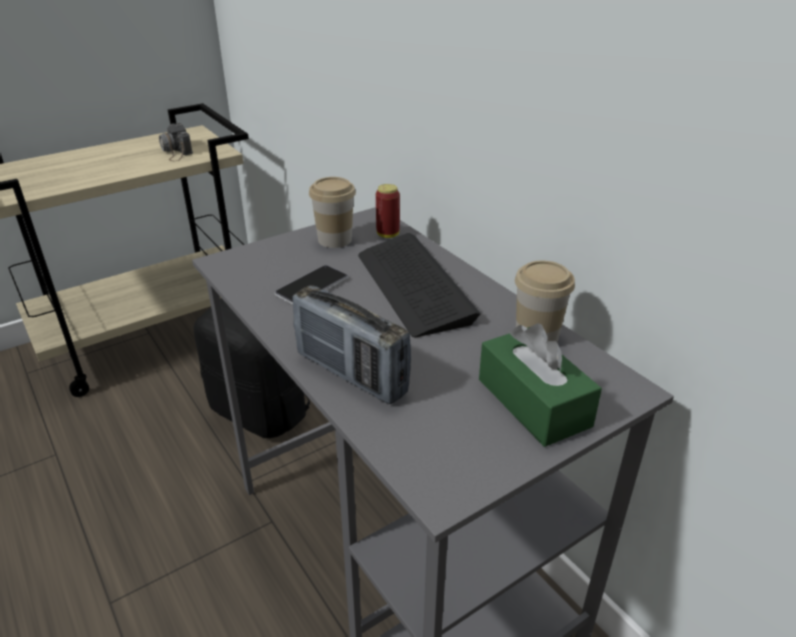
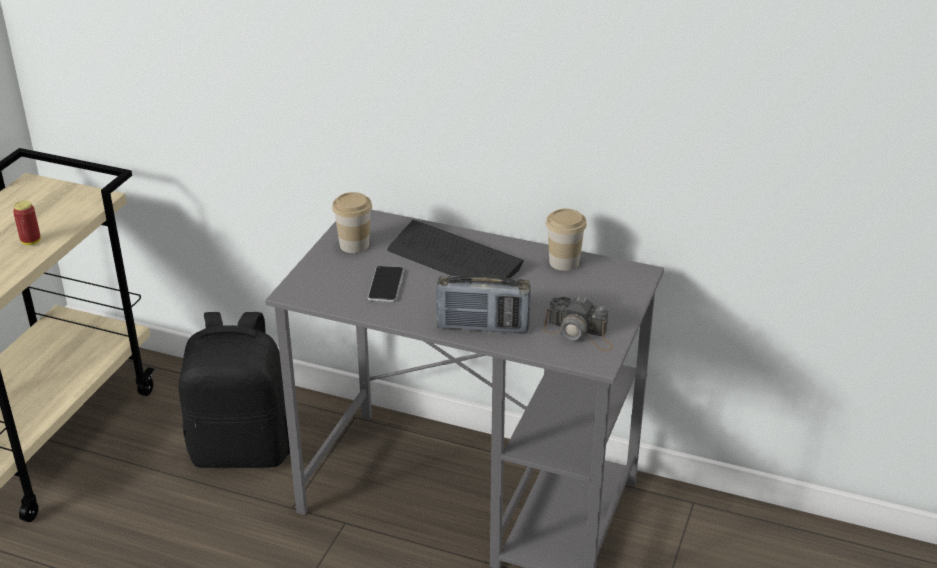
camera: 35 degrees left, 0 degrees up
(175, 151) = (49, 211): camera -> camera (579, 334)
(388, 234) = (388, 227): can -> can (31, 241)
(533, 402) = (598, 300): green tissue box -> none

